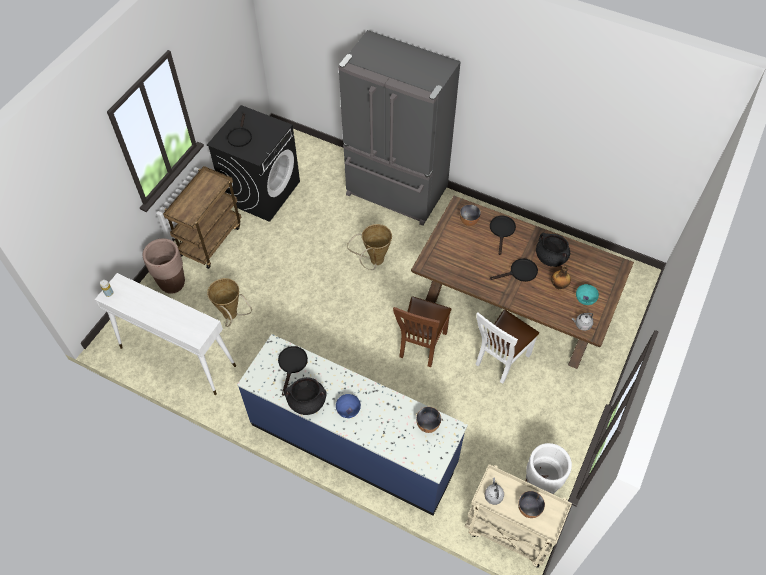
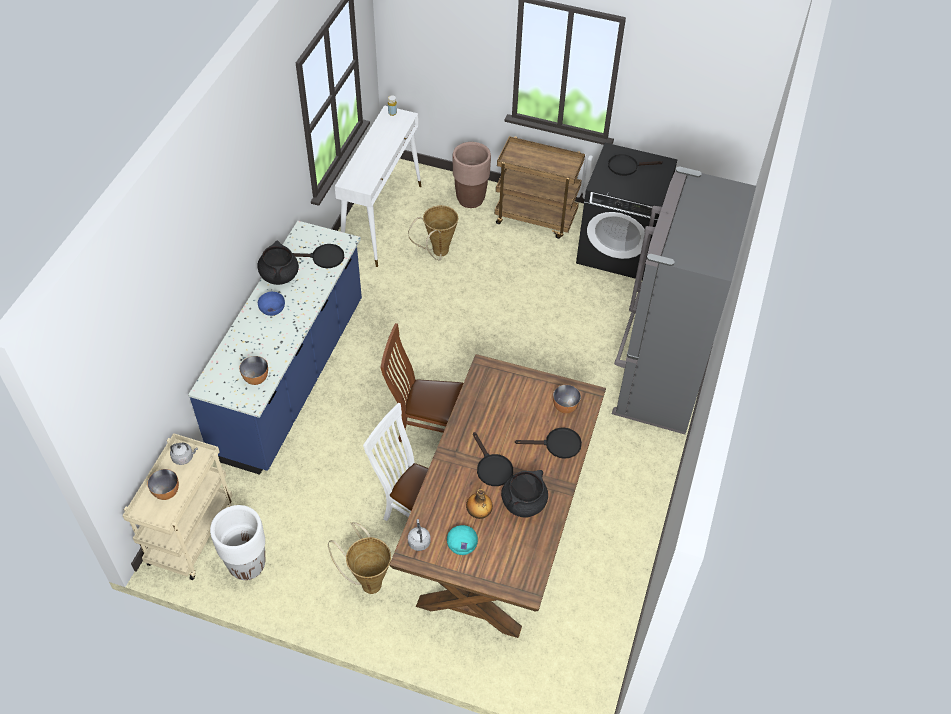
camera: 80 degrees right, 5 degrees down
(374, 261) = (540, 369): basket -> basket (368, 581)

